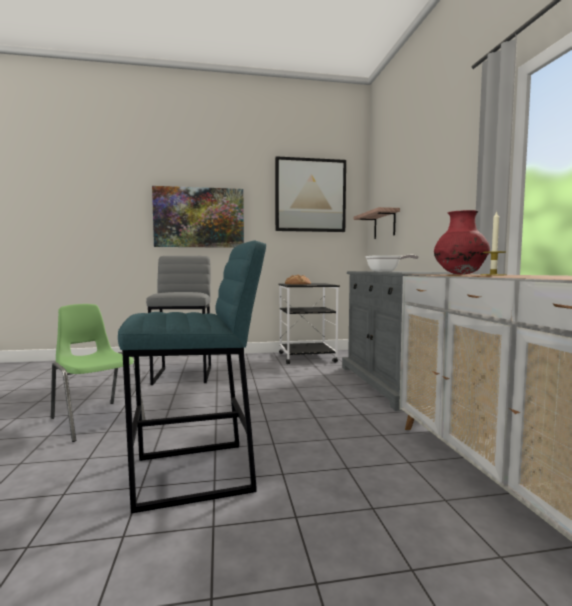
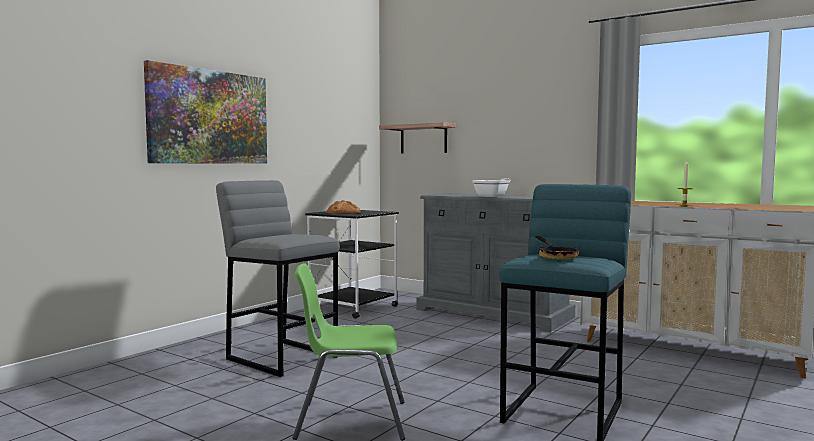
camera: 45 degrees left, 0 degrees up
(161, 313) = (555, 257): none -> frying pan
(310, 195) = (331, 94): picture -> none
(460, 274) = (643, 203): red vase -> none

